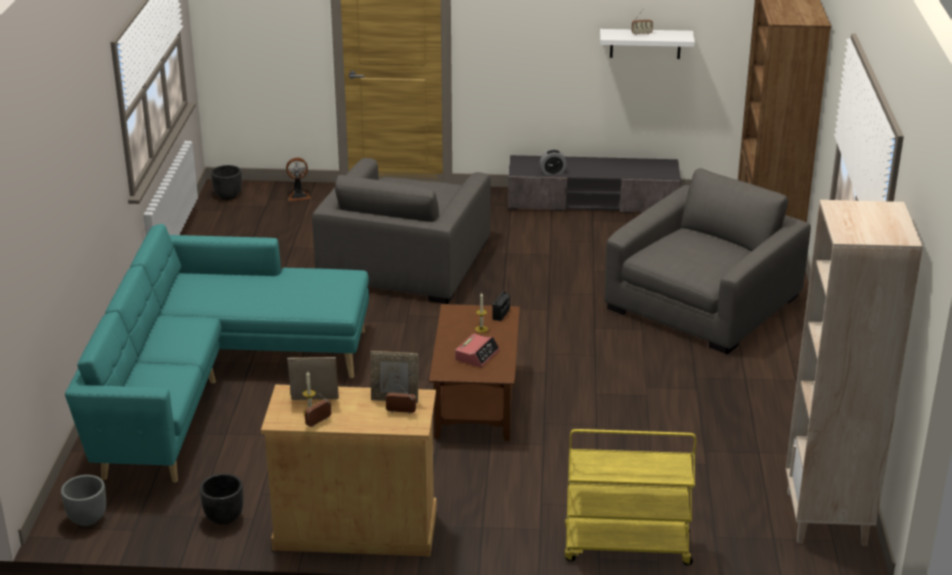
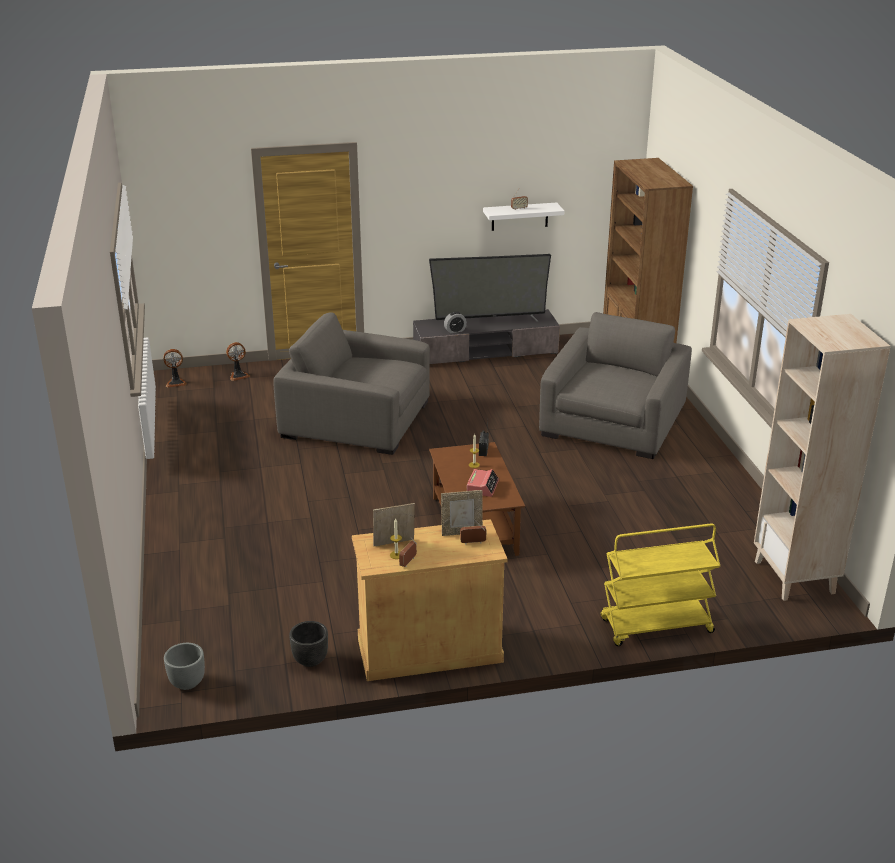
camera: 15 degrees left, 0 degrees up
(215, 382) = (244, 544): turquoise sofa -> none
(228, 196) = (176, 382): black planter -> fan
(405, 261) = (357, 419): grey armchair -> grey armchair turned 105 degrees clockwise
(600, 164) = (490, 320): none -> television

